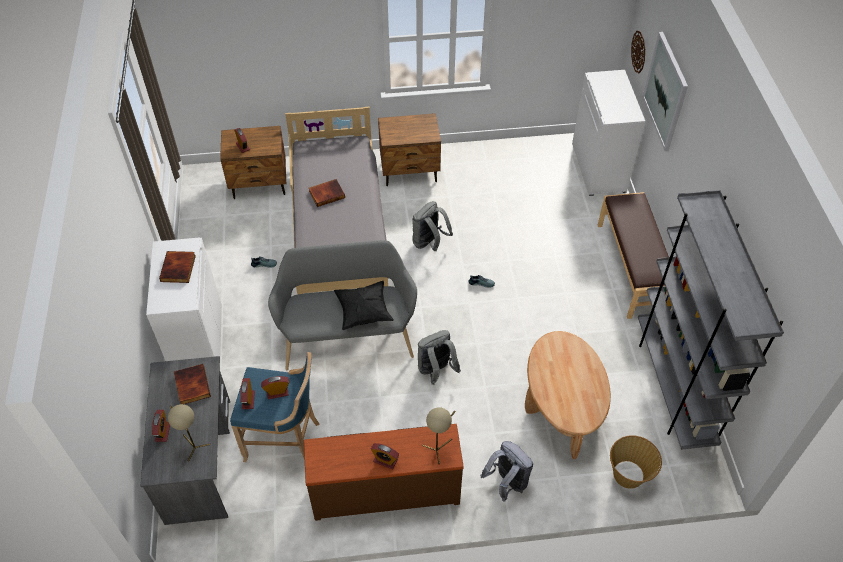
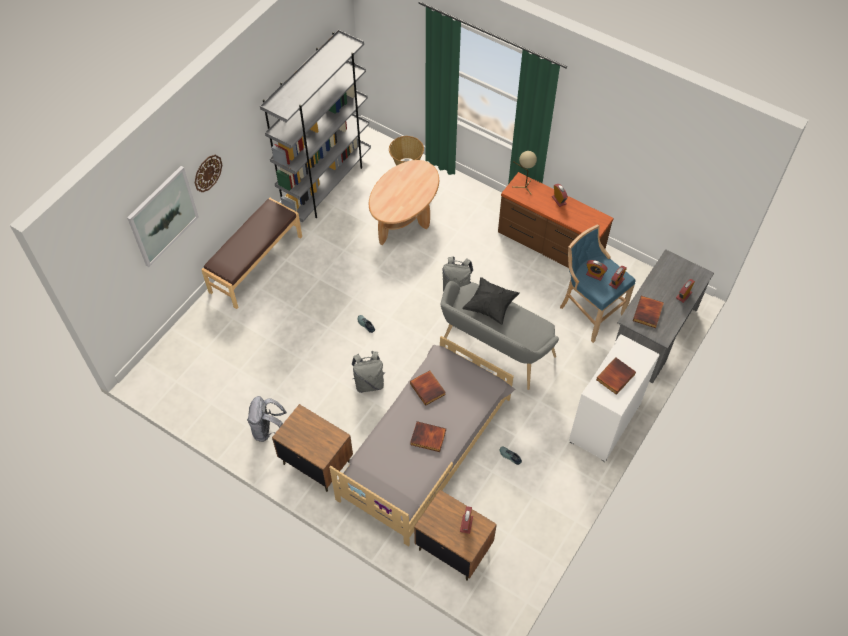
camera: 140 degrees left, 5 degrees up
(193, 446) = (669, 275): beige table lamp -> none
(359, 225) = (428, 388): none -> book
(507, 482) = (477, 204): grey backpack -> grey backpack (268, 430)
(599, 168) = (173, 352): white cabinet -> none
(639, 51) = (111, 281): wall clock -> wall clock (207, 173)

